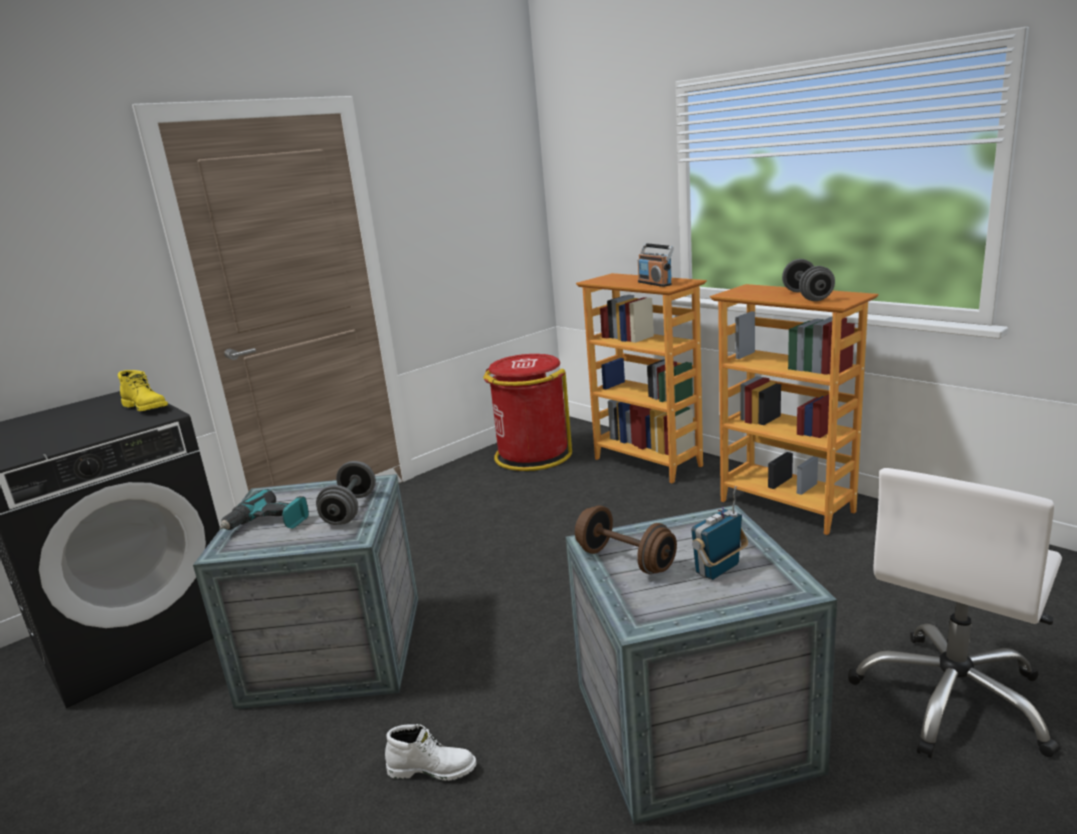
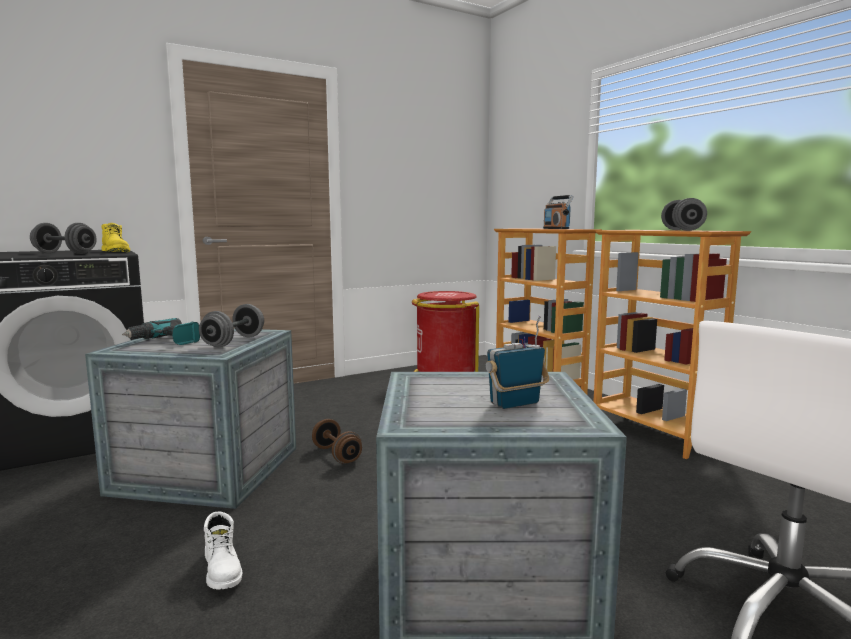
camera: 10 degrees right, 10 degrees down
(86, 424) = (64, 253): none -> grey dumbbell
(433, 768) = (223, 570): white boot -> white boot turned 45 degrees clockwise
(625, 560) = (431, 389): brown dumbbell -> brown dumbbell (336, 455)

